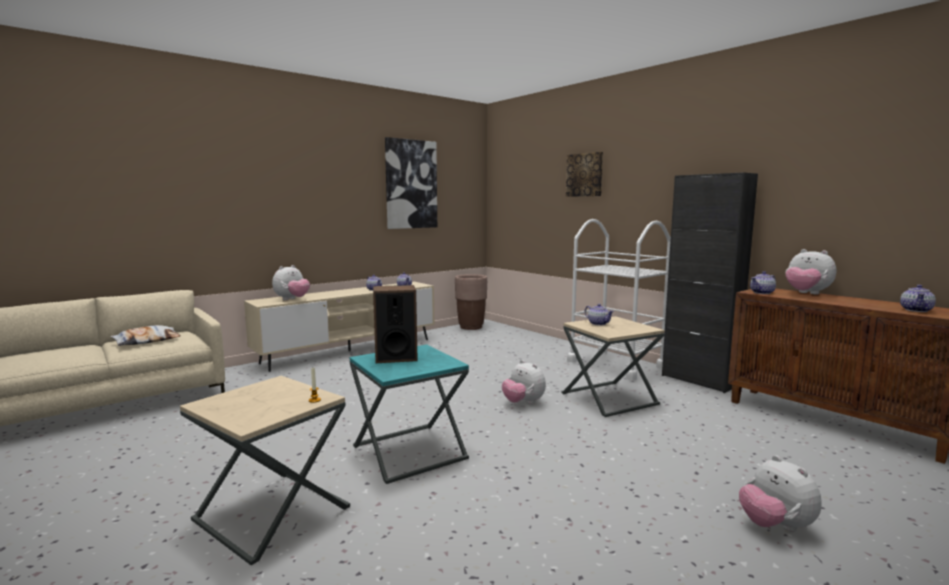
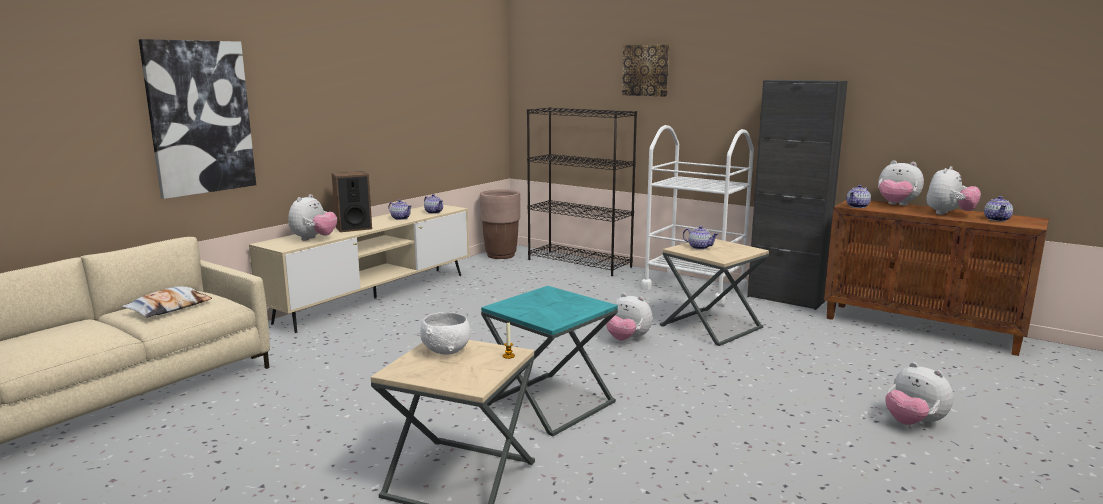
camera: 15 degrees left, 5 degrees up
(270, 390) = (447, 350): none -> white bowl
(395, 357) = (533, 303): speaker -> speaker (353, 228)
(411, 184) = (428, 79): picture -> picture (200, 117)
(530, 337) = (580, 263): none -> black bookcase
(860, 303) = (949, 214): none -> plush toy

